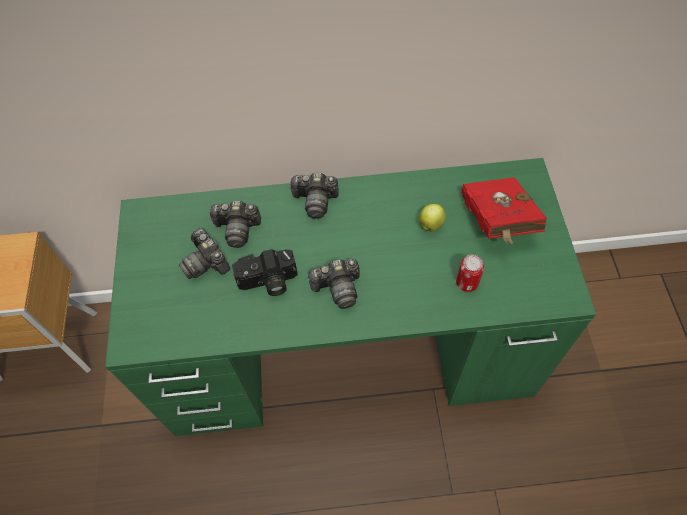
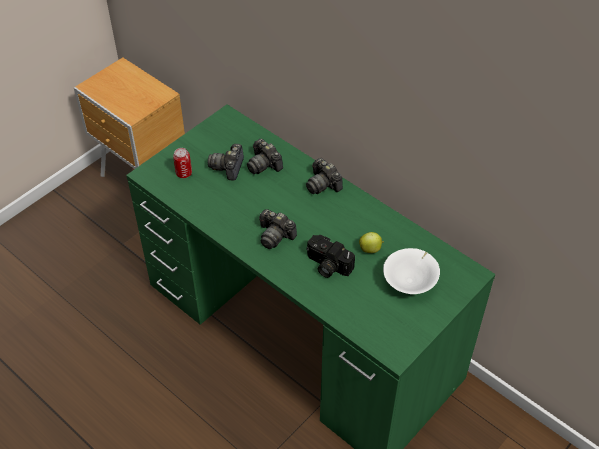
camera: 45 degrees right, 10 degrees down
(268, 282) = (245, 202): camera -> camera (327, 265)
(467, 283) = (347, 294): can -> can (184, 173)
(497, 223) = (410, 282): red book -> white bowl

